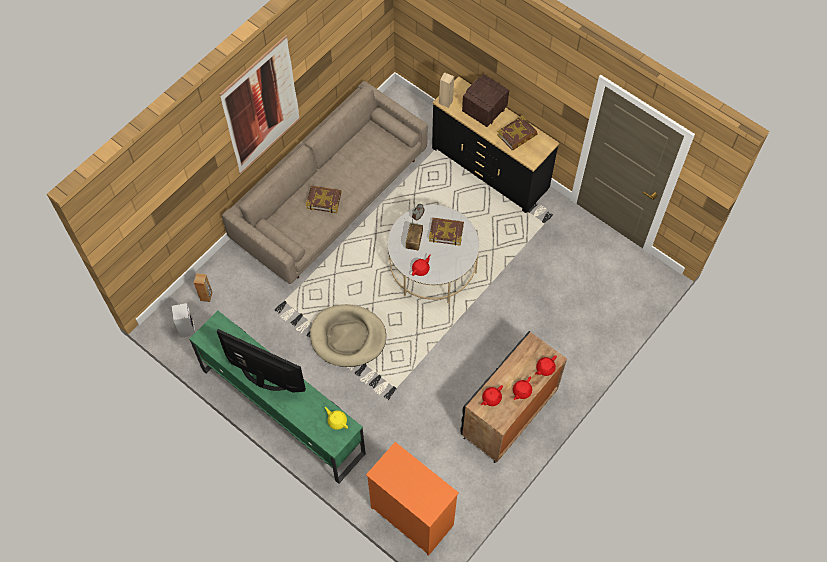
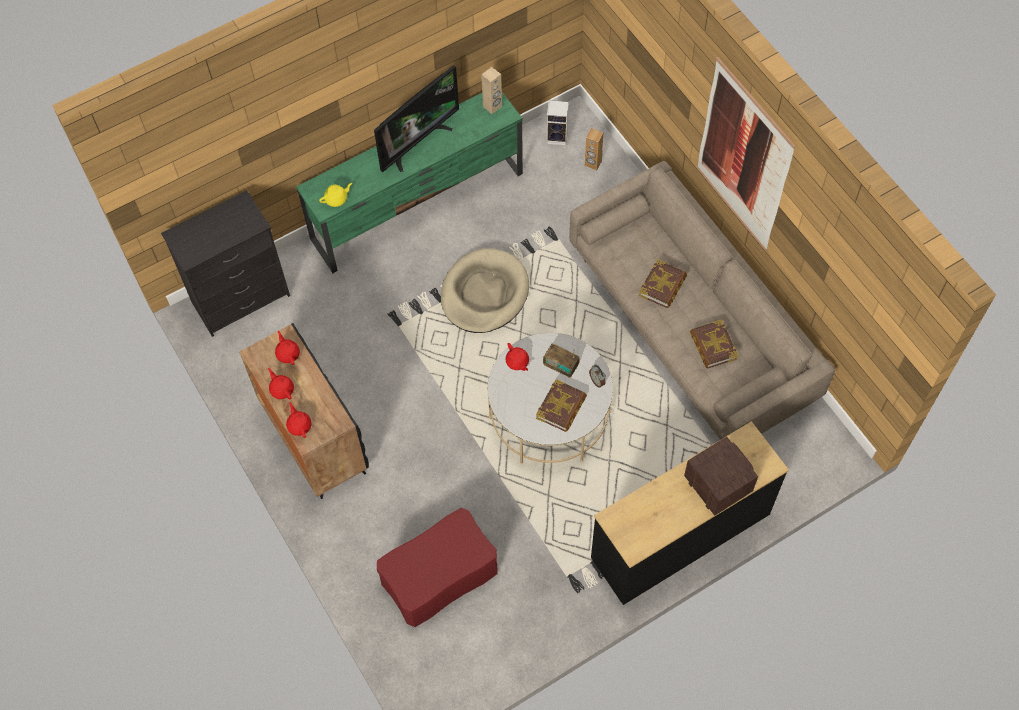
camera: 110 degrees right, 0 degrees up
(412, 515) = (242, 299): orange dresser -> black dresser
(446, 102) = (746, 438): beige speaker -> beige speaker (492, 106)
(517, 135) = (659, 513): book -> book (713, 346)
(576, 297) = (439, 575): none -> red ottoman

